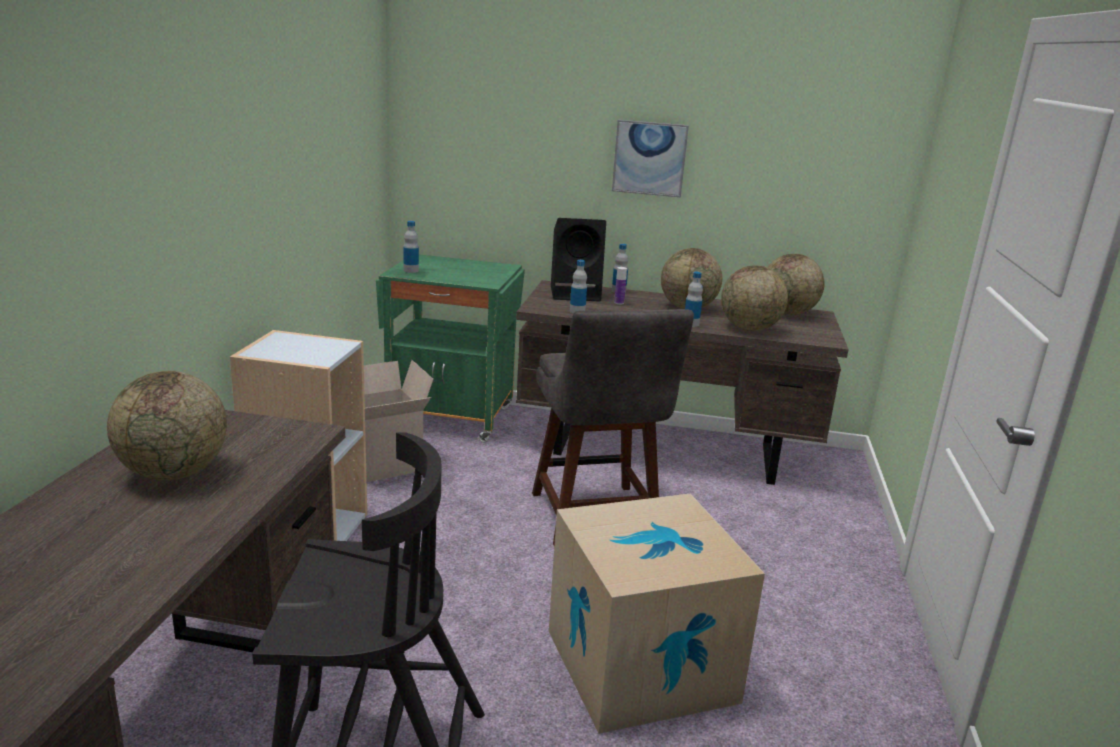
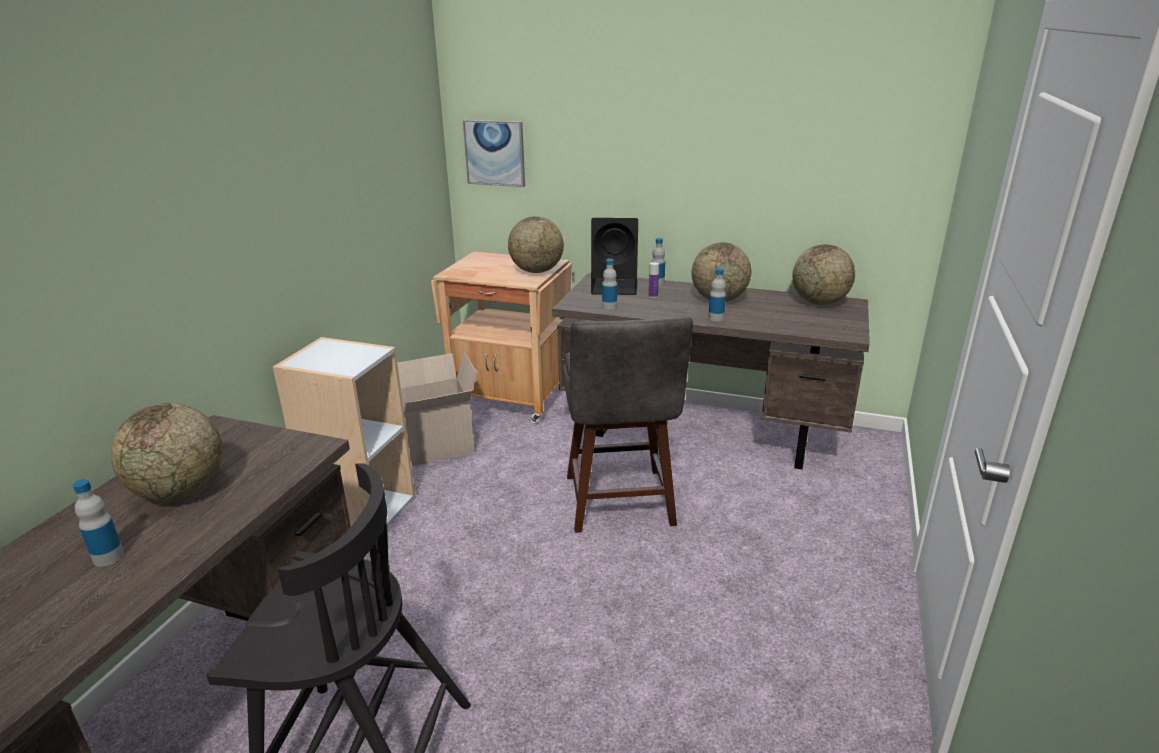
camera: 10 degrees right, 5 degrees up
(411, 270) = (464, 270): bottle -> bottle (108, 557)
(451, 418) = (512, 399): green cart -> brown cart
(640, 665) = (627, 661): cardboard box -> none
(649, 158) = (682, 155): picture -> picture (495, 153)
(749, 329) = (773, 322): globe -> globe (537, 271)

